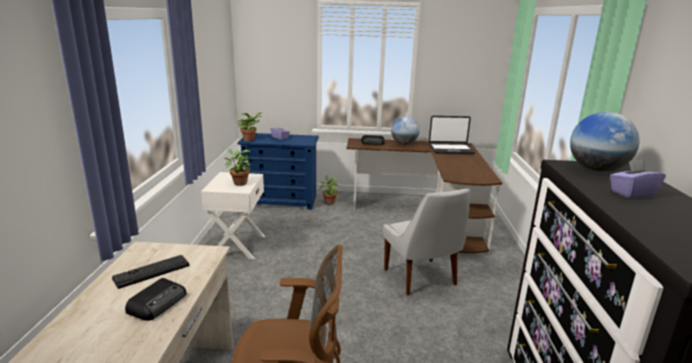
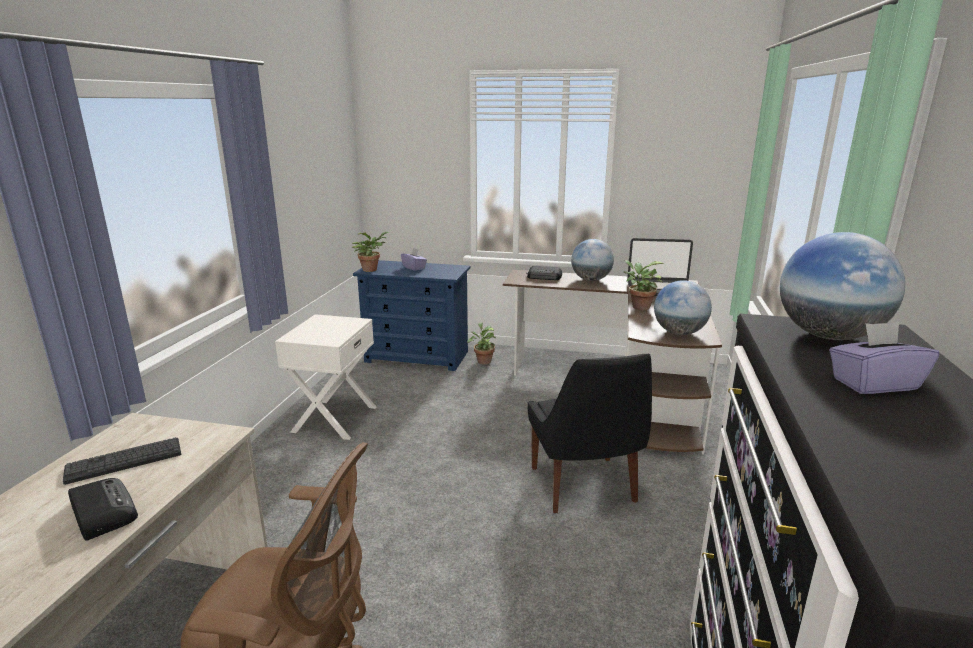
camera: 10 degrees right, 0 degrees up
(158, 303) = (102, 512): radio -> radio turned 75 degrees counterclockwise
(238, 183) = (331, 331): potted plant -> potted plant (638, 307)
(421, 278) = (584, 487): white chair -> black chair
(474, 176) = (679, 333): none -> globe

